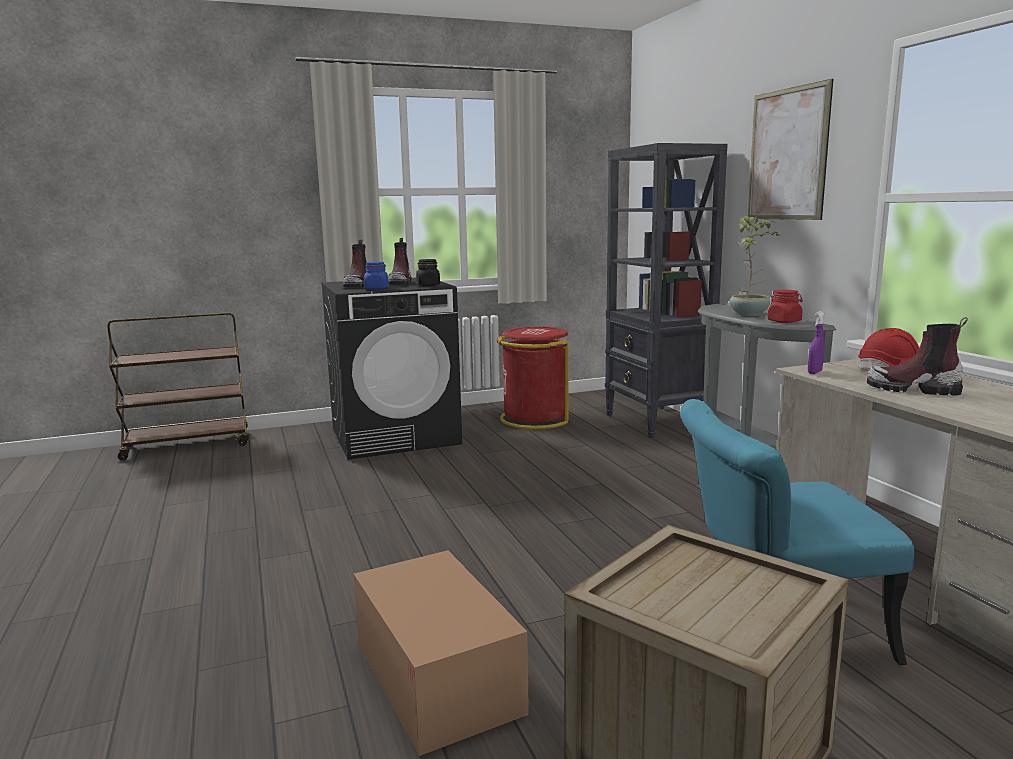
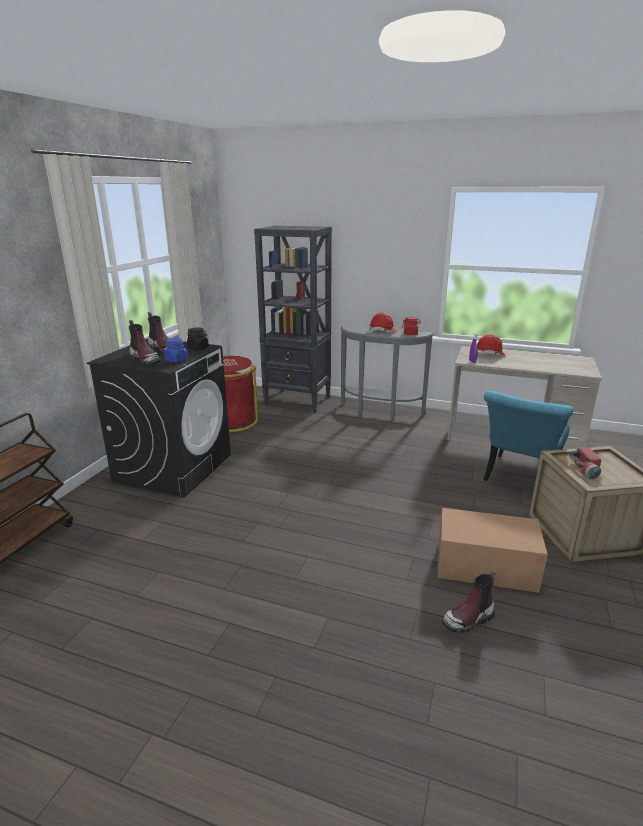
camera: 50 degrees left, 10 degrees up
(675, 578) = (585, 469): none -> flashlight
(750, 314) = (383, 331): potted plant -> red hard hat
(787, 154) = (379, 238): picture -> none
(913, 389) = (517, 361): boot -> boot (469, 619)

